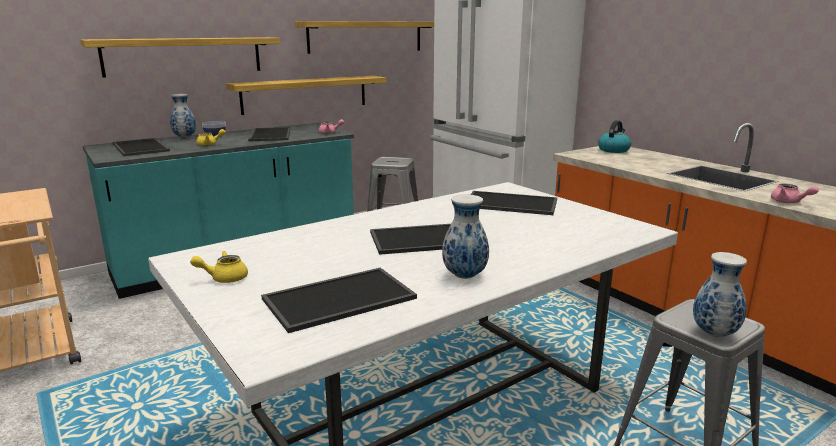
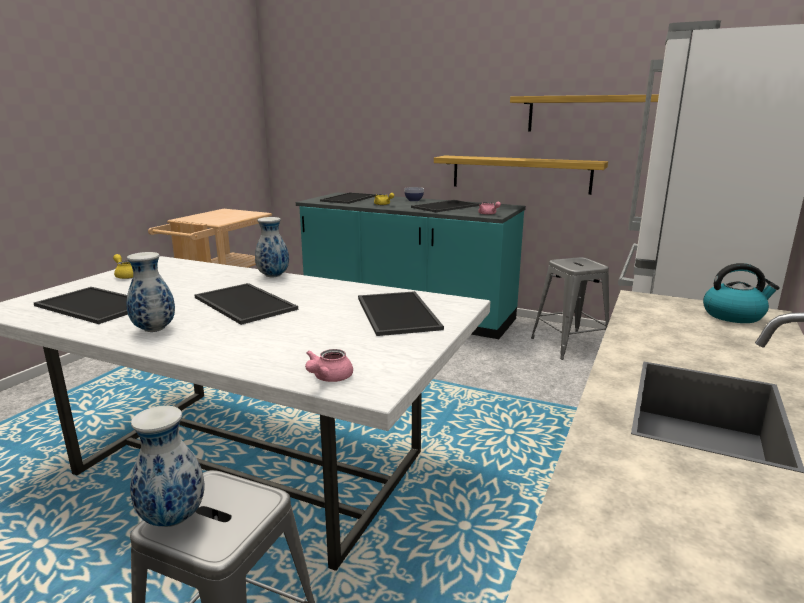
camera: 60 degrees right, 0 degrees up
(184, 56) = (414, 128): shelf -> none
(184, 137) = (395, 197): vase -> vase (273, 276)
(789, 202) = (606, 484): pink teapot -> pink teapot (328, 378)

